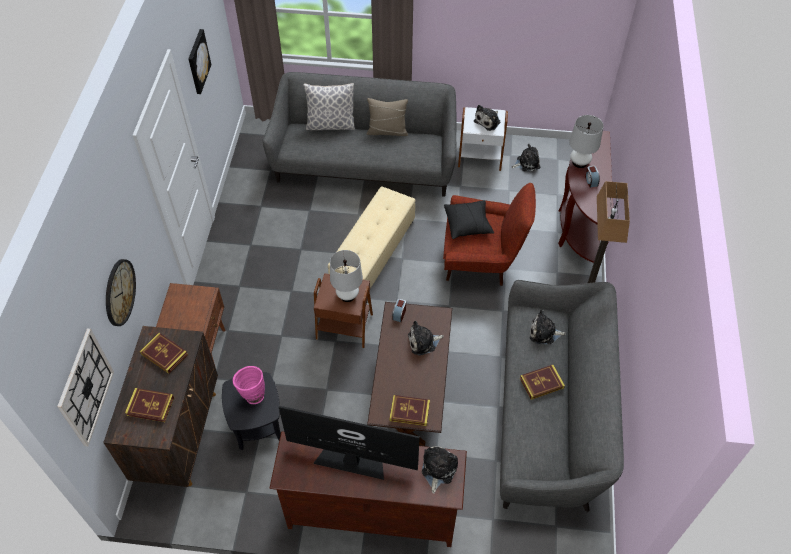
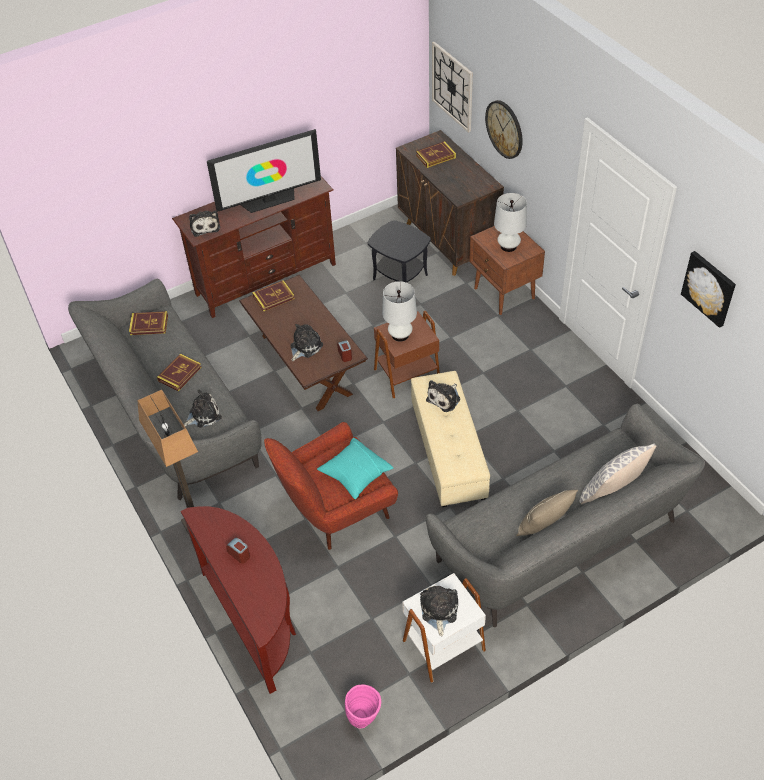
camera: 145 degrees right, 5 degrees down
(164, 354) = (465, 182): book -> book (149, 325)
(252, 394) = (401, 243): pink vase -> pink vase (365, 718)
(468, 224) = (355, 474): black pillow -> turquoise pillow
(526, 163) = (380, 675): plush toy -> plush toy (445, 398)
(579, 162) = (268, 572): white table lamp -> white table lamp (508, 246)

